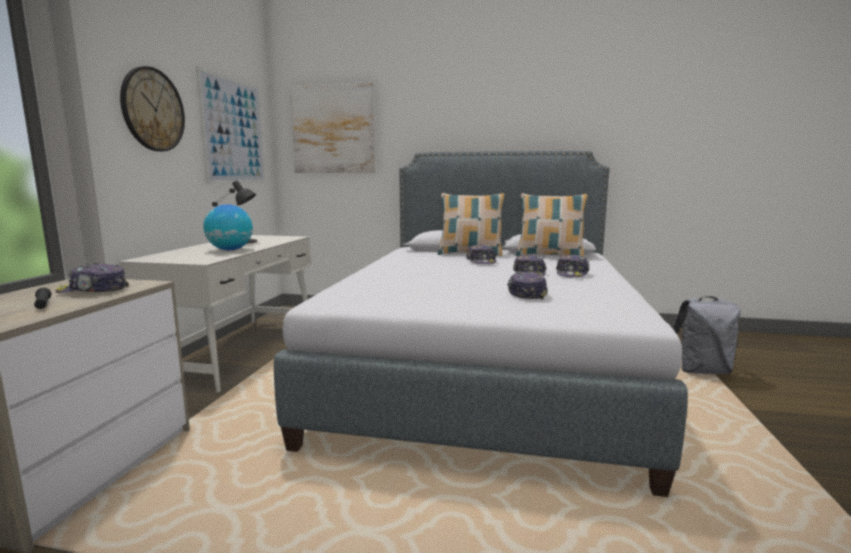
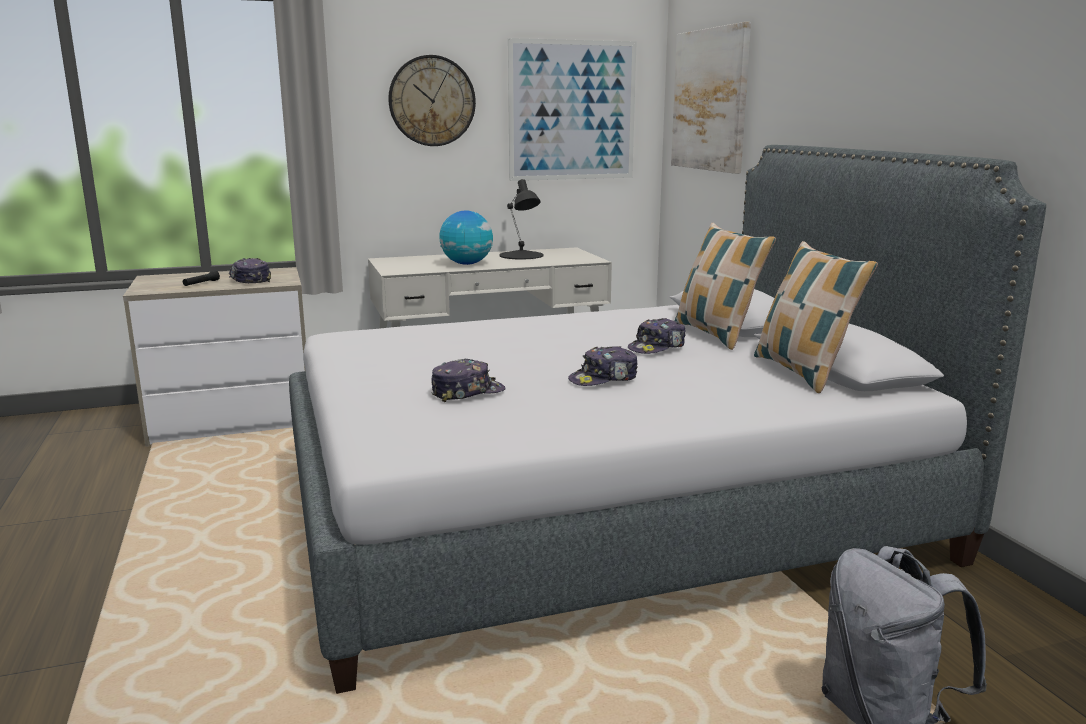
camera: 60 degrees right, 5 degrees up
(572, 274) = (649, 400): cap -> none

